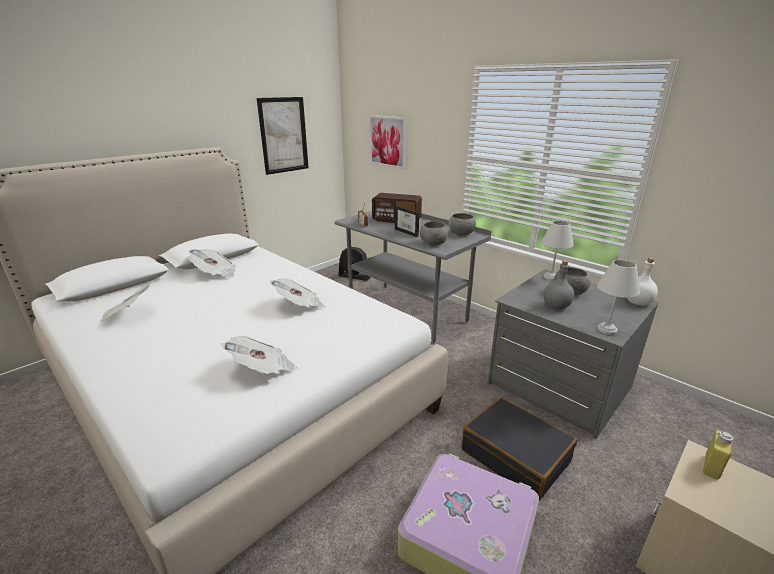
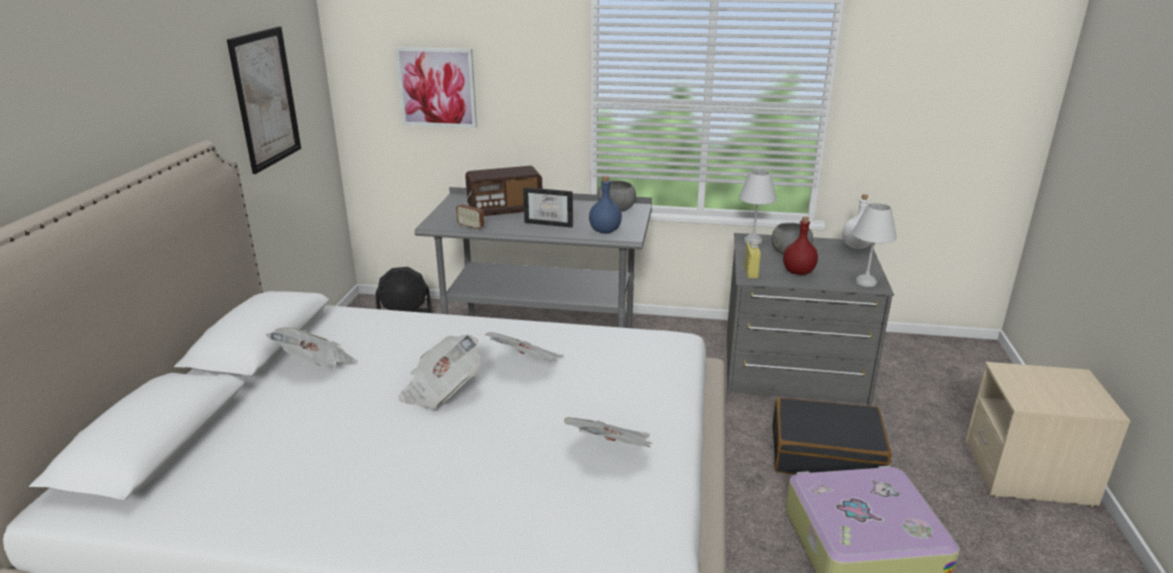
camera: 35 degrees left, 0 degrees up
(127, 315) = (285, 472): newspaper -> newspaper (441, 390)
(433, 243) = (604, 231): grey bowl -> blue bottle
(556, 306) = (798, 272): grey bottle -> red bottle
(711, 466) = (1017, 375): yellow bottle -> yellow bottle (751, 273)

